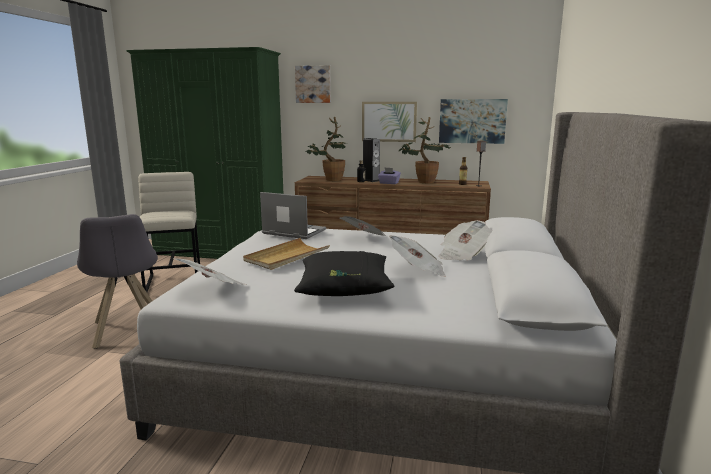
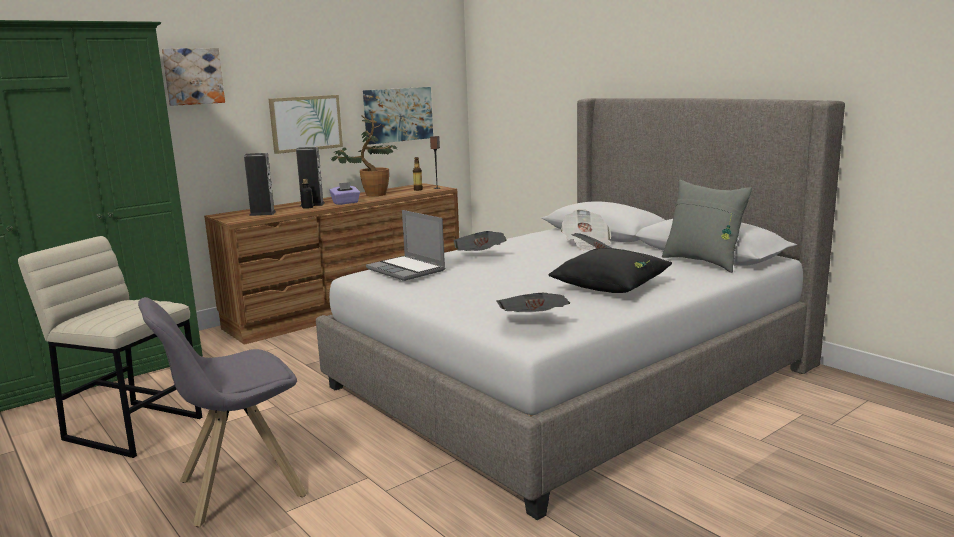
camera: 50 degrees left, 0 degrees up
(128, 330) = (240, 487): grey chair -> grey chair turned 135 degrees clockwise
(286, 256) = (487, 285): beige tray -> none
(293, 232) = (407, 270): laptop -> laptop turned 105 degrees counterclockwise
(330, 180) = (262, 213): potted plant -> speaker
(488, 305) = (702, 263): none -> grey pillow

